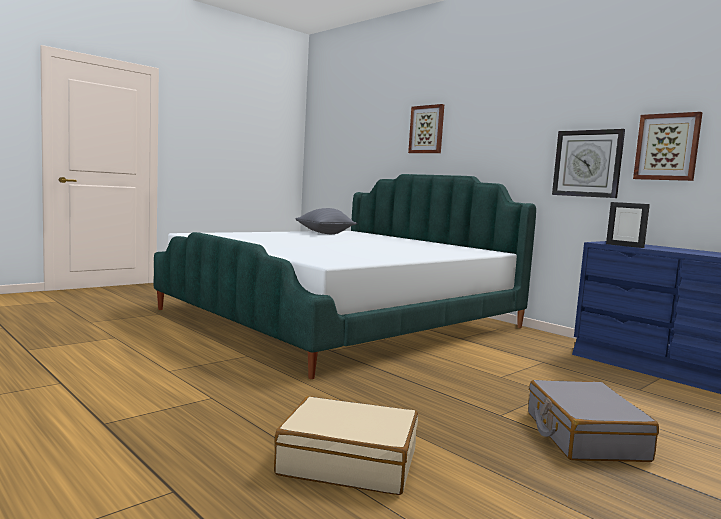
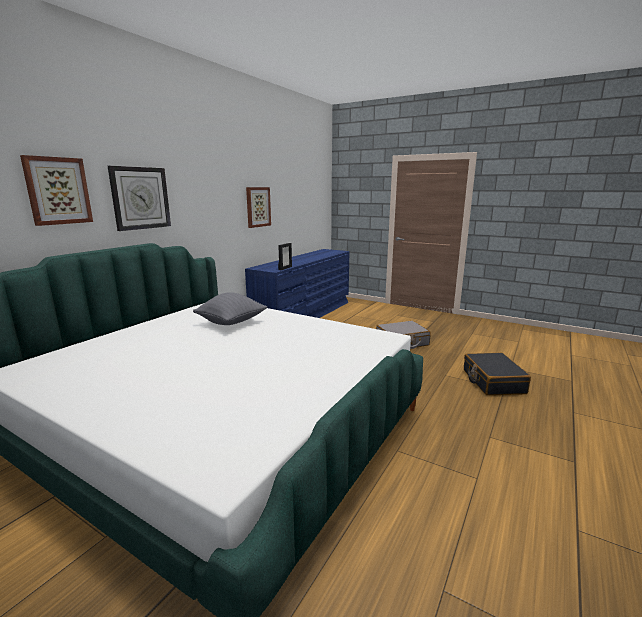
camera: 105 degrees left, 10 degrees up
(325, 234) = (86, 378): grey pillow -> grey pillow (231, 323)
(348, 462) = (492, 381): beige suitcase -> black suitcase
(587, 163) = (225, 220): wall clock -> wall clock (140, 198)

